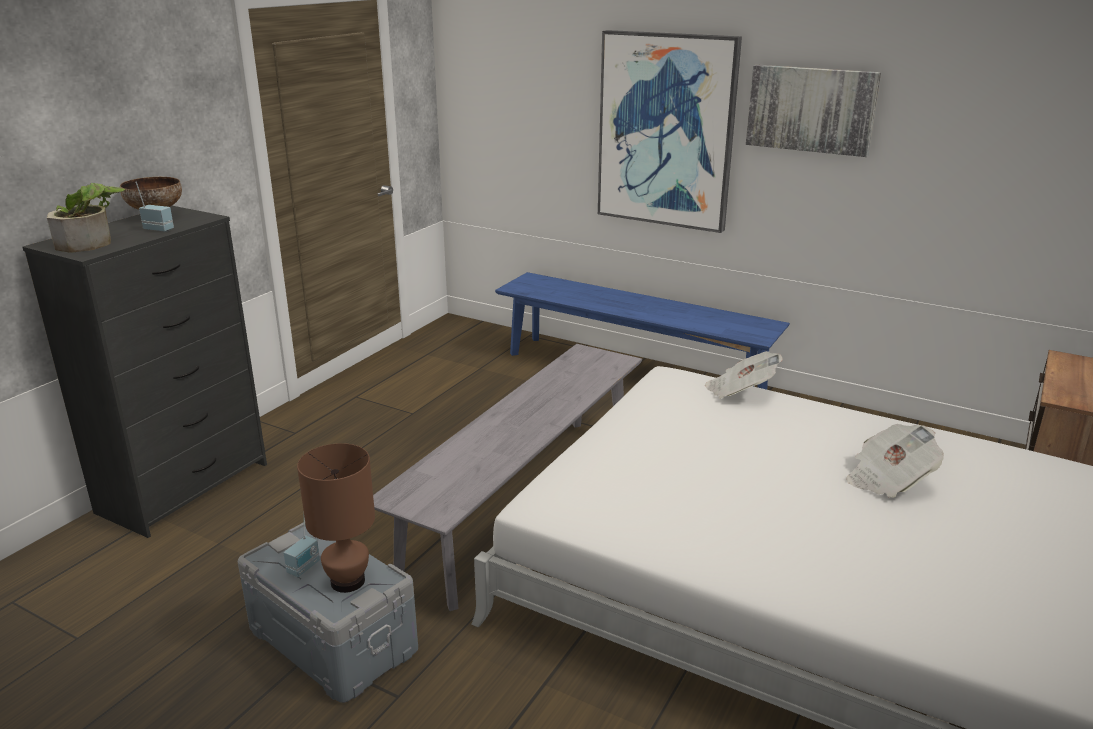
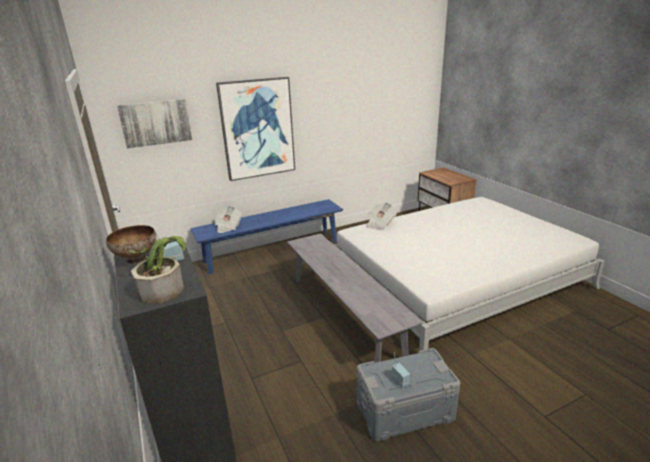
camera: 55 degrees left, 0 degrees up
(348, 581) = (423, 368): brown table lamp -> none
(811, 109) = (321, 104): picture -> picture (156, 123)
(888, 479) = (464, 223): newspaper -> newspaper (228, 227)

